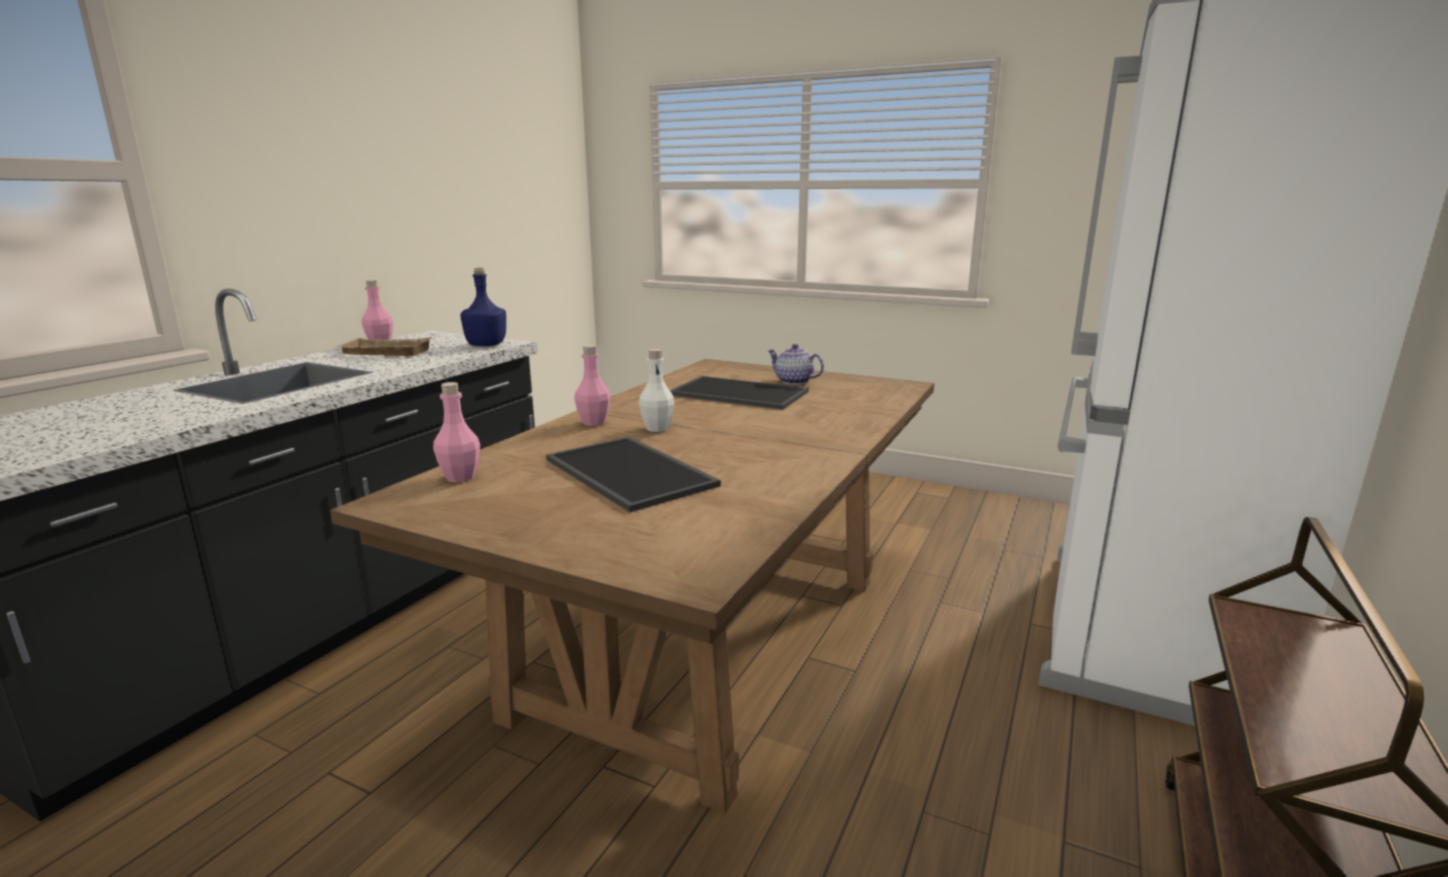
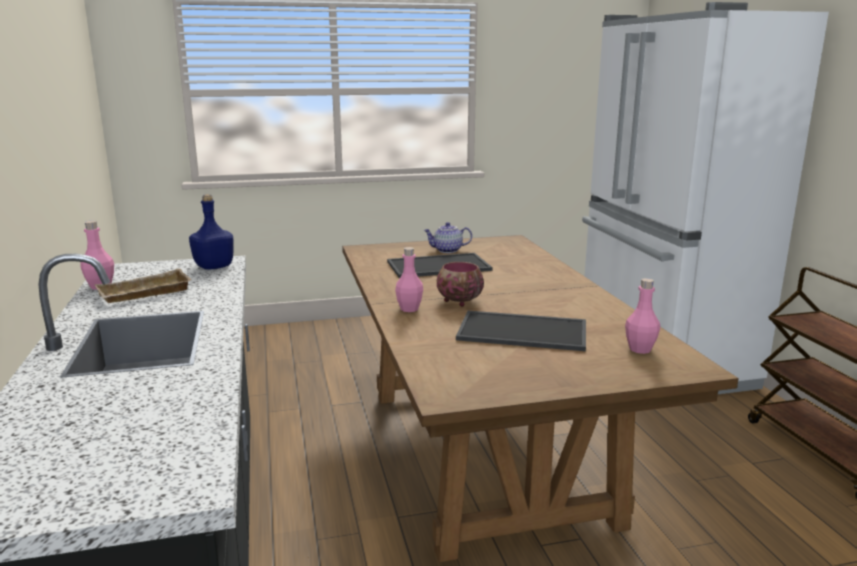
camera: 40 degrees left, 0 degrees up
(460, 477) = (438, 367): pink bottle -> pink bottle (640, 349)
(657, 428) = (458, 301): white bottle -> bowl

